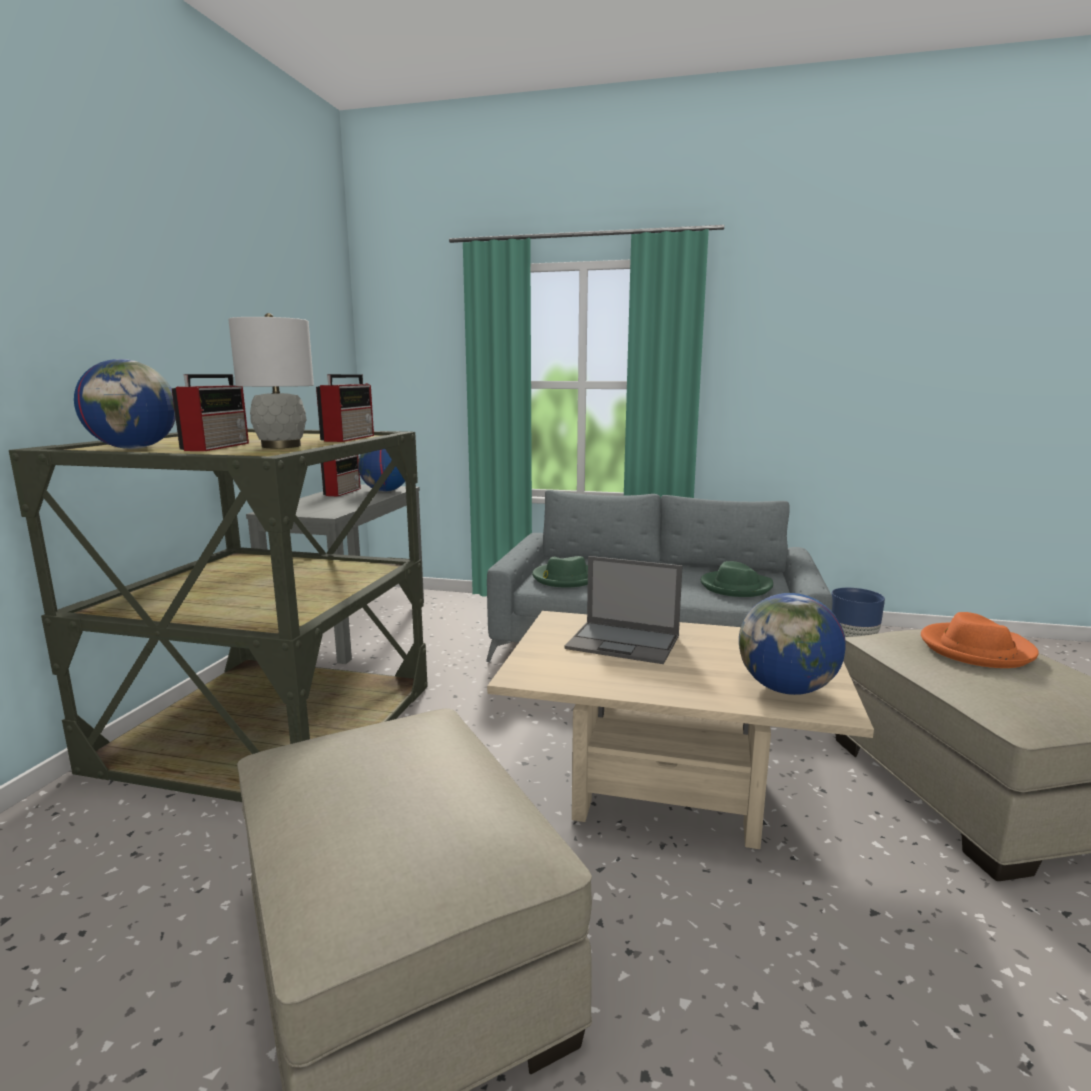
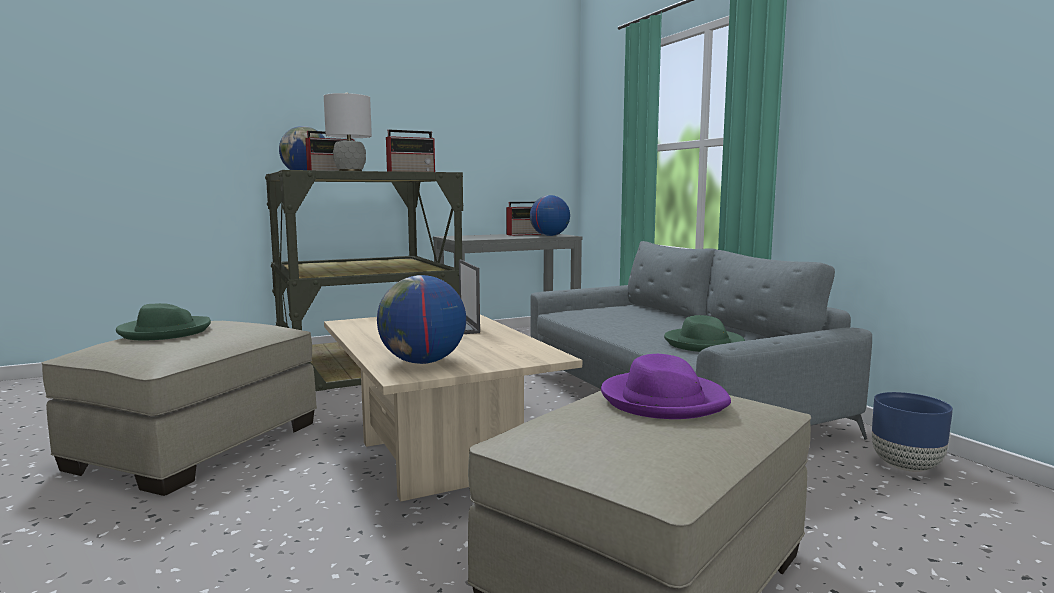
camera: 50 degrees right, 5 degrees down
(565, 578) = (591, 313): green hat -> green hat (165, 332)
(976, 649) = (663, 400): orange hat -> purple hat

